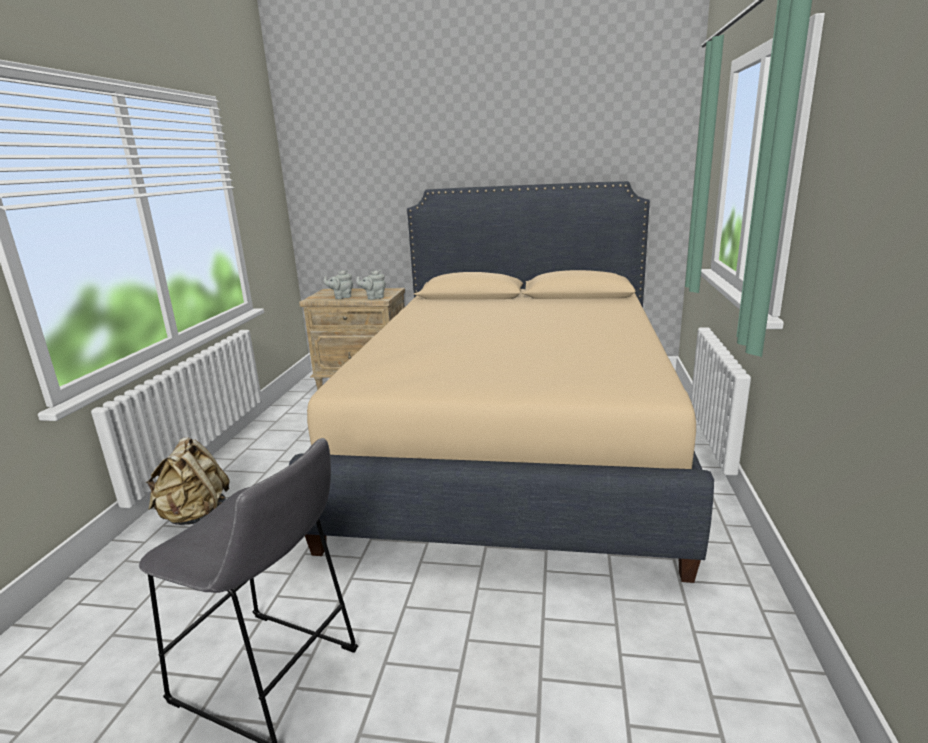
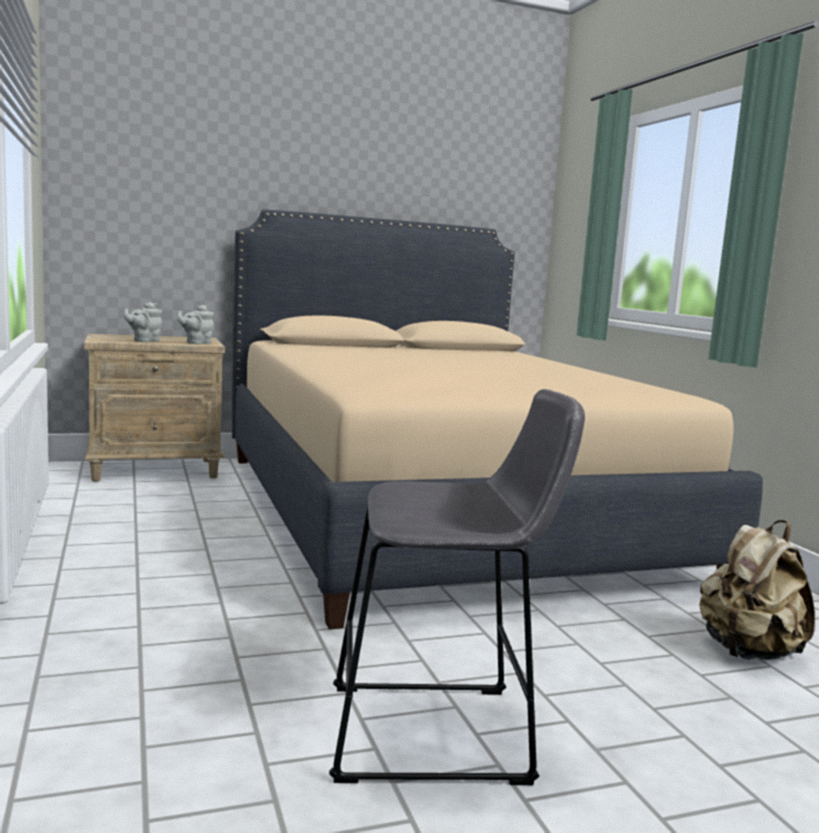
camera: 30 degrees left, 10 degrees down
(196, 517) = (93, 619): beige backpack -> beige backpack (748, 652)

